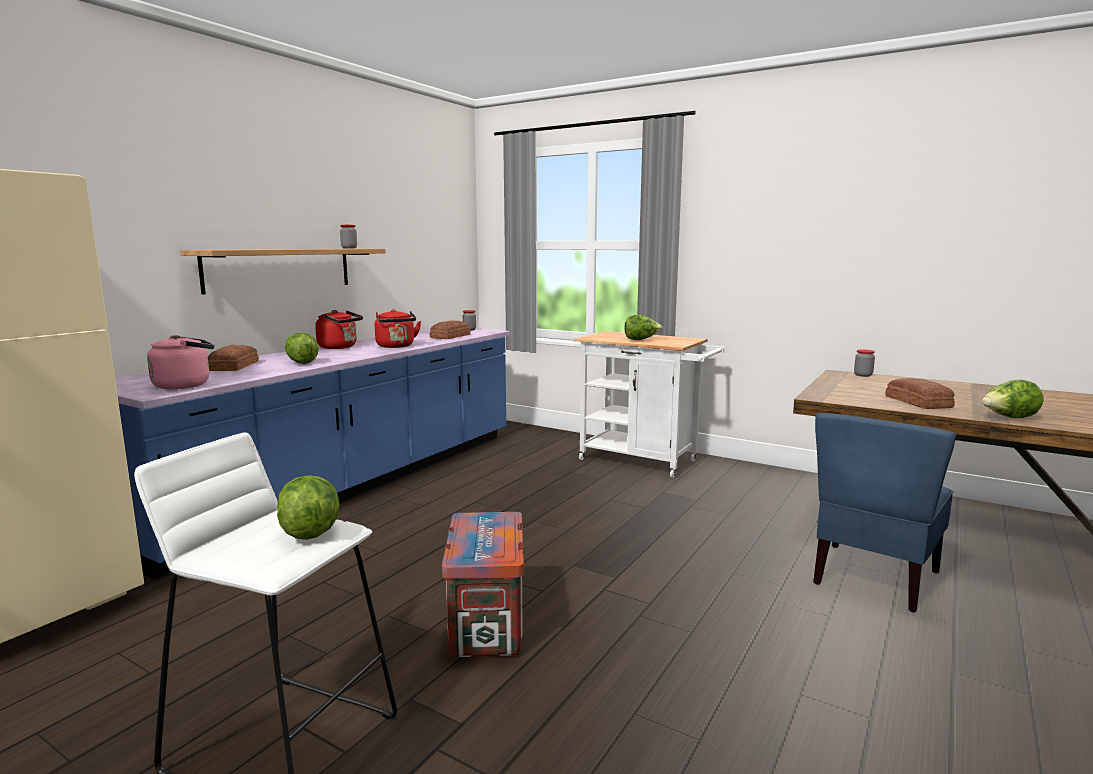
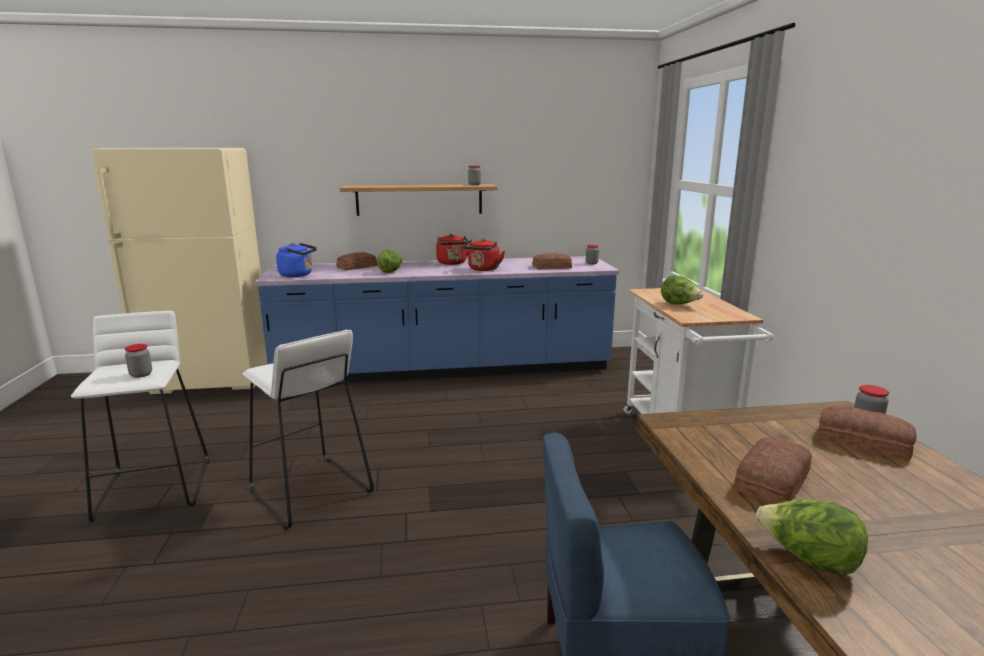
camera: 50 degrees right, 5 degrees up
(185, 385) = (298, 275): pink kettle -> blue kettle
(310, 530) = (141, 374): lettuce -> jar
(487, 626) = (310, 491): crate -> white stool
(885, 381) = (864, 442): none -> bread

